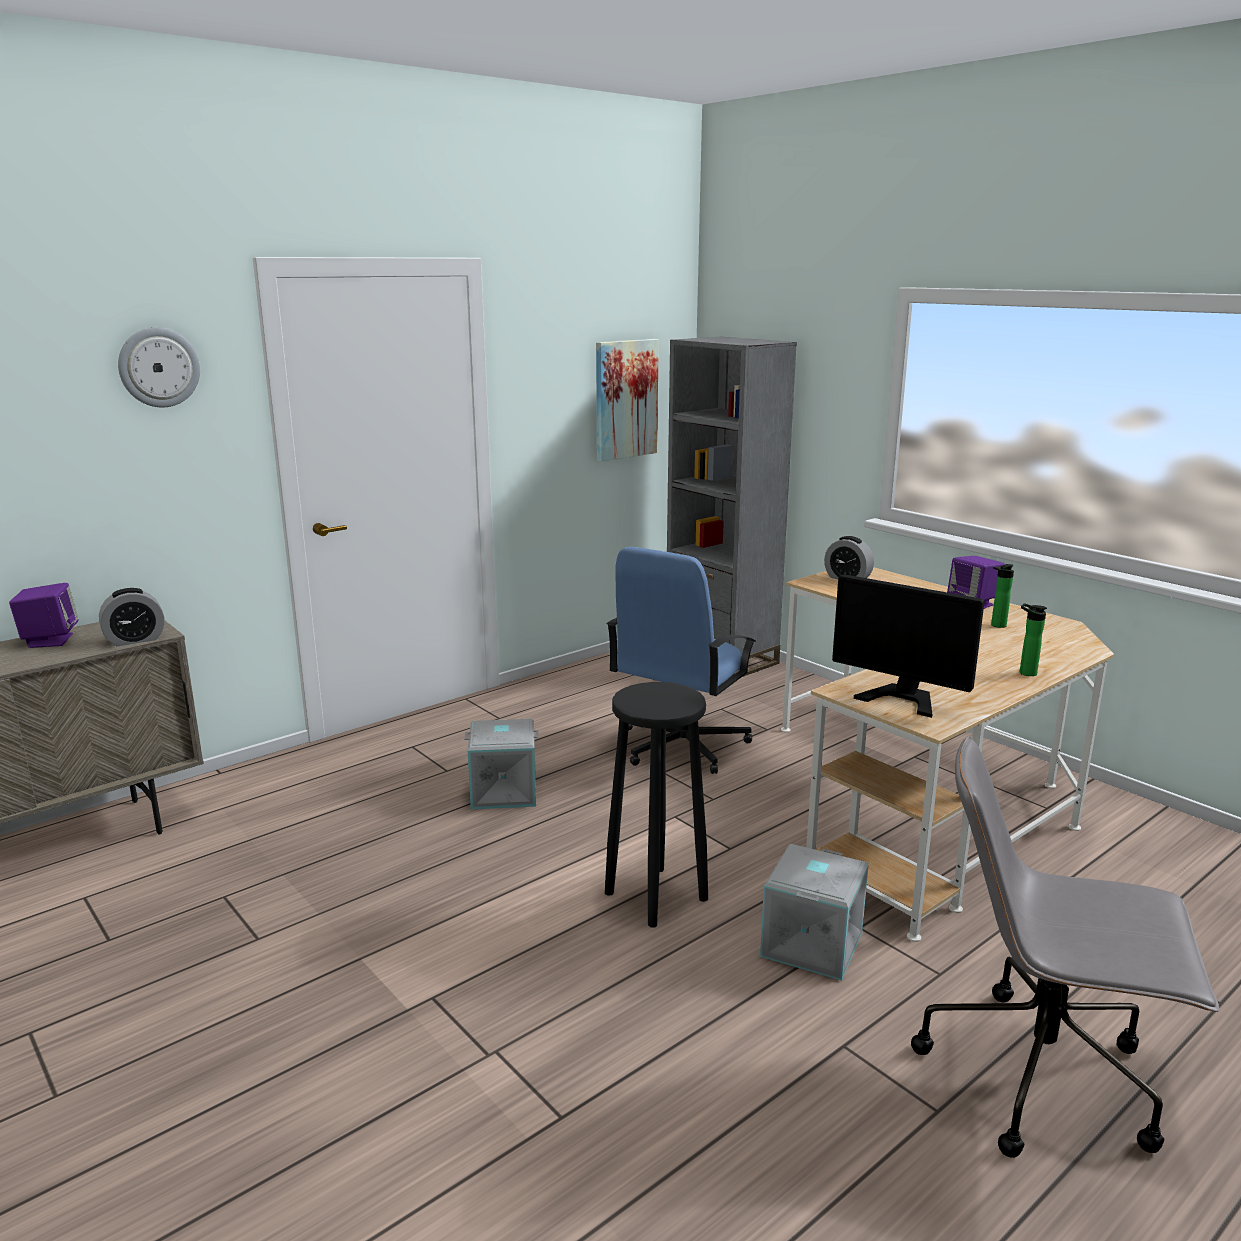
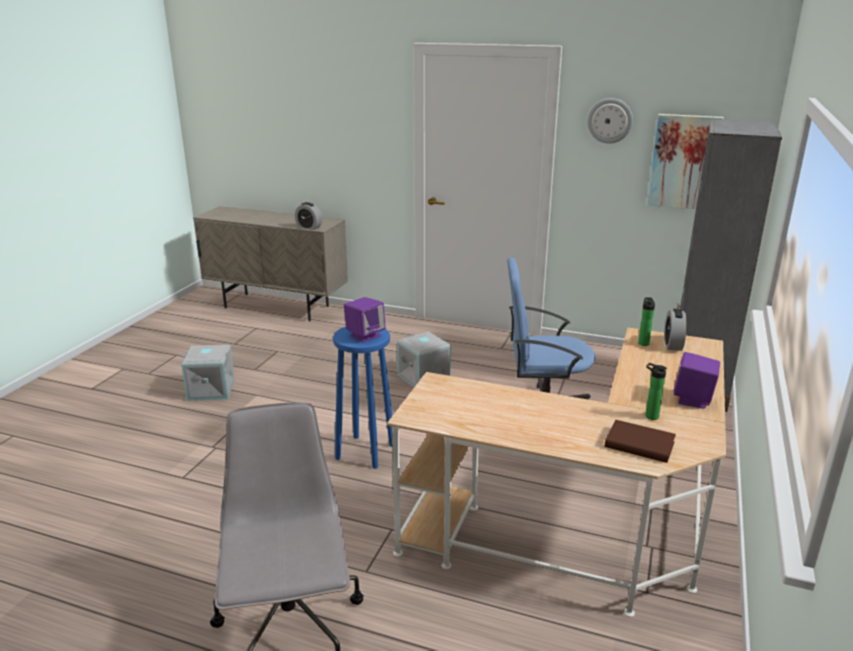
camera: 60 degrees right, 5 degrees up
(50, 640) = (294, 218): purple speaker -> purple speaker (365, 335)
(159, 367) = (362, 98): wall clock -> wall clock (610, 120)
(655, 895) = (365, 451): black stool -> blue stool
(810, 943) = (360, 514): grey storage box -> grey storage box (212, 389)
(910, 692) = (459, 402): monitor -> none
(1025, 672) = (551, 439): bottle -> bottle (643, 343)
(1053, 644) = (639, 445): none -> brown book

